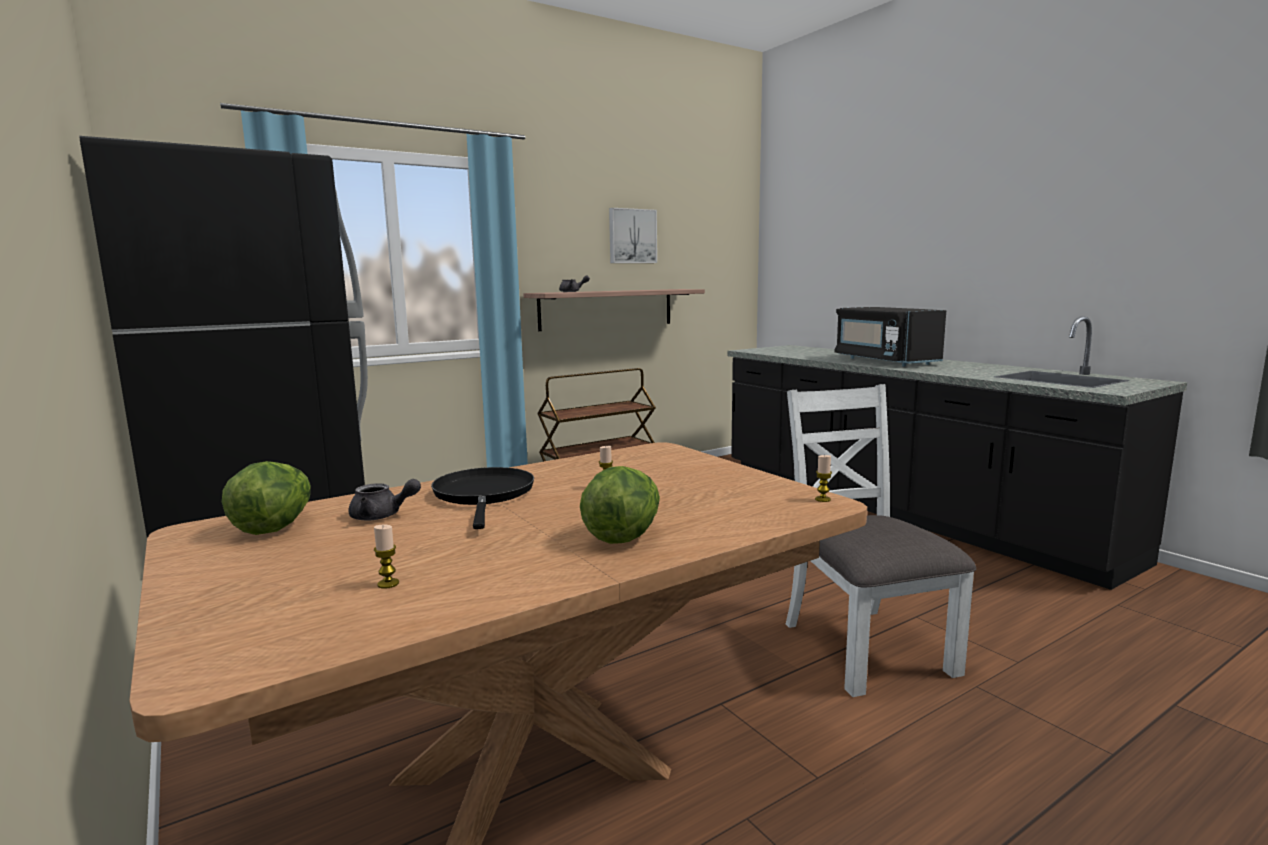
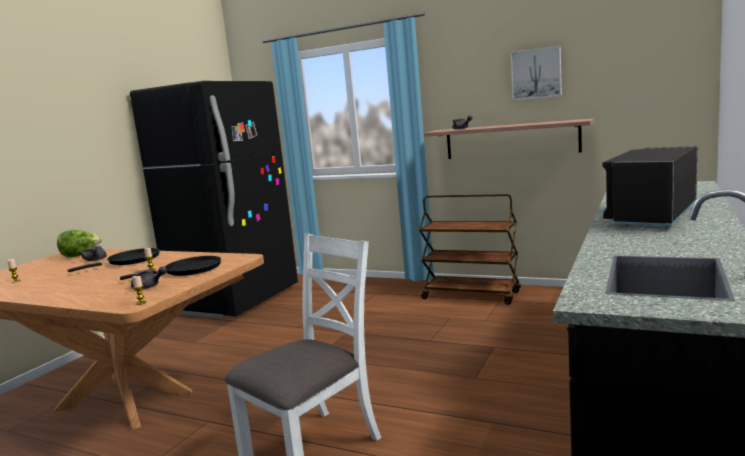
camera: 60 degrees right, 0 degrees up
(623, 535) = (72, 289): lettuce -> none
(669, 471) = (188, 270): none -> black frying pan
(728, 492) = (148, 287): none -> grey teapot

